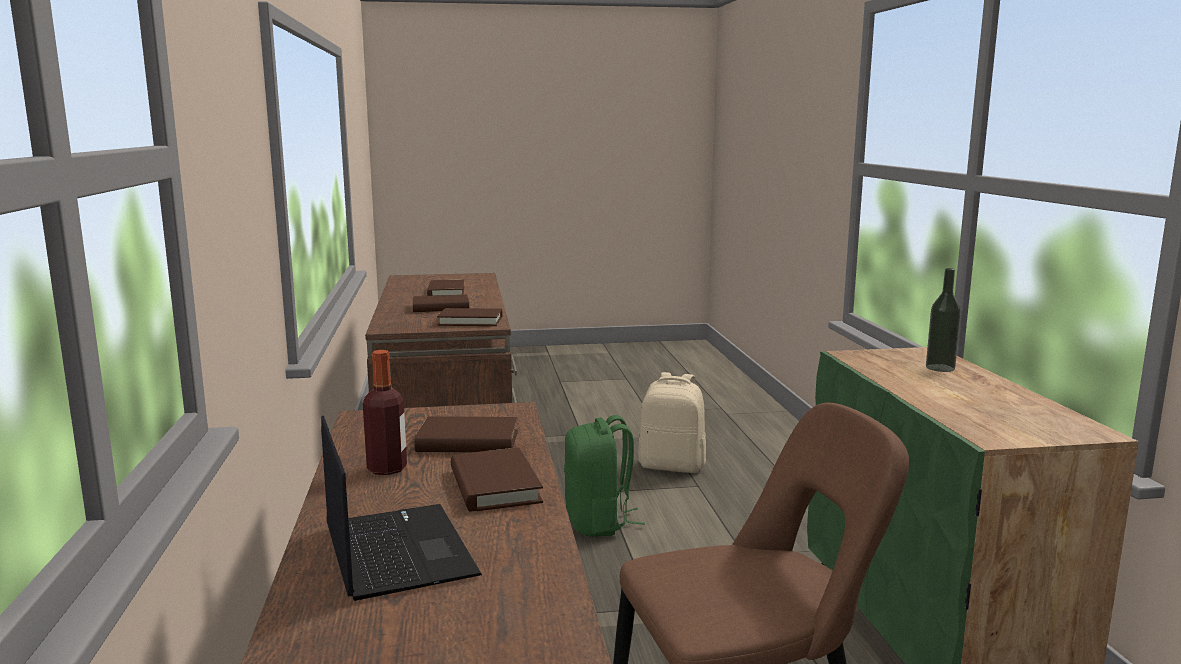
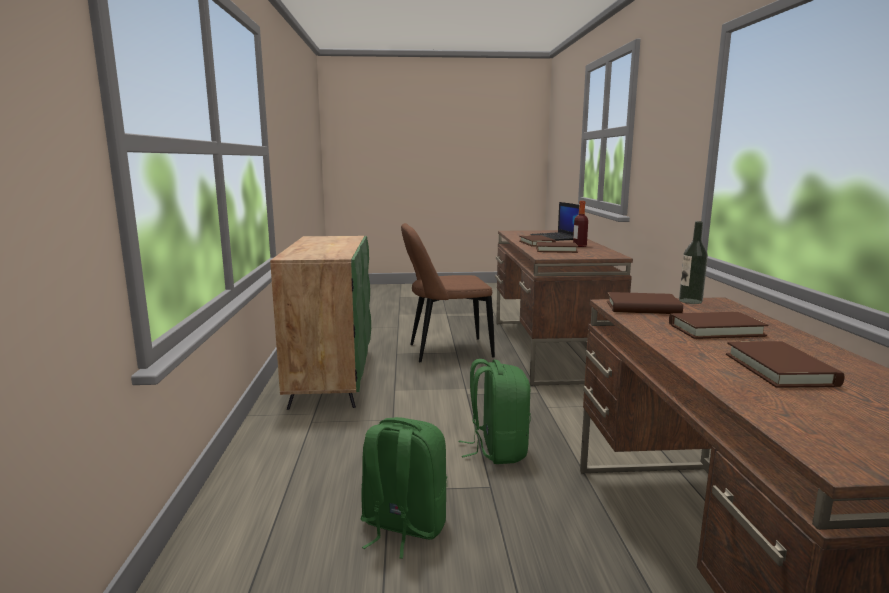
camera: 175 degrees left, 0 degrees up
(672, 466) = (402, 526): beige backpack -> green backpack
(940, 368) = (306, 251): bottle -> bottle (690, 301)

